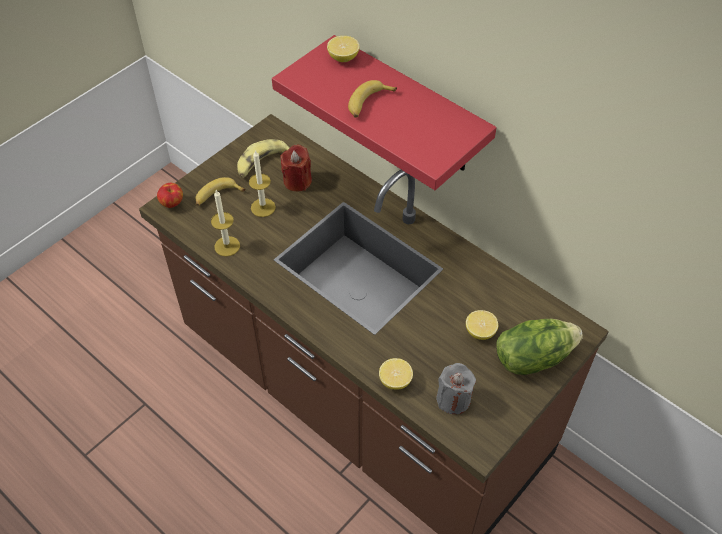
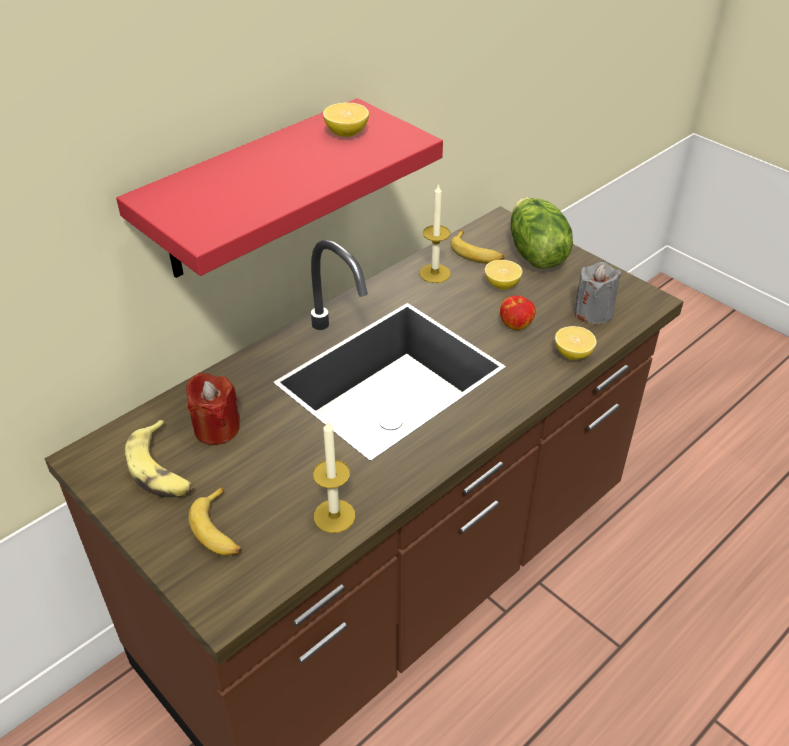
camera: 85 degrees left, 10 degrees down
(172, 203) = (218, 596): apple -> apple (516, 324)
(263, 207) = (261, 470): candle -> candle (435, 273)
(343, 58) = (179, 190): lemon -> lemon (346, 133)
(368, 104) = (290, 175): banana -> banana (476, 253)

